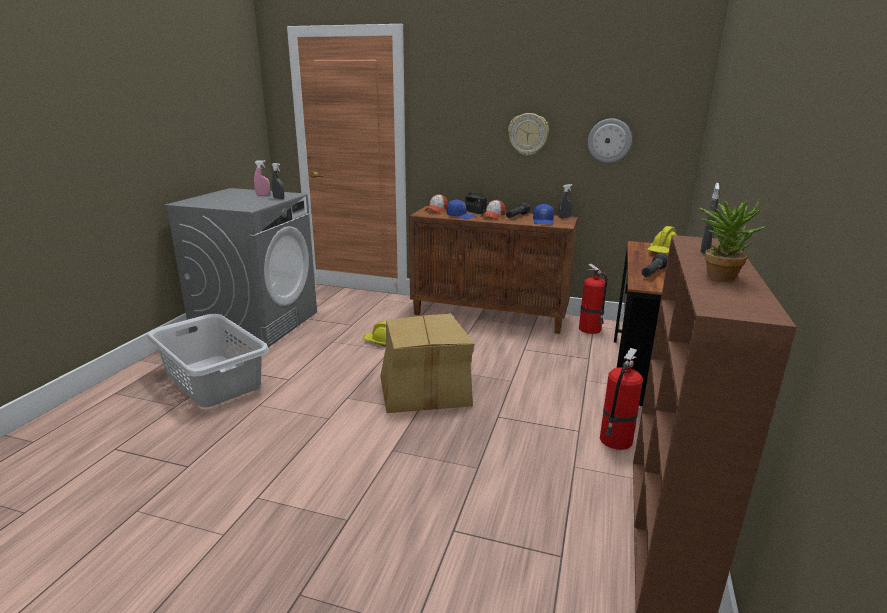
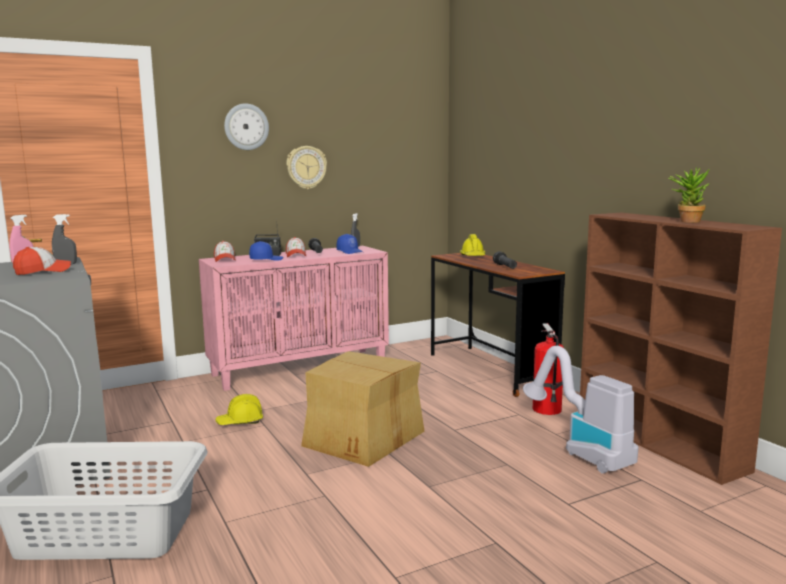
camera: 45 degrees left, 10 degrees down
(251, 202) = (43, 271): none -> cap
(490, 315) = (300, 368): brown cabinet -> pink cabinet
(564, 494) = (580, 450): none -> vacuum cleaner
(590, 329) = (400, 352): fire extinguisher -> none
(609, 140) = (380, 169): wall clock -> wall clock (246, 127)
(704, 250) = (635, 216): grey spray bottle -> none

